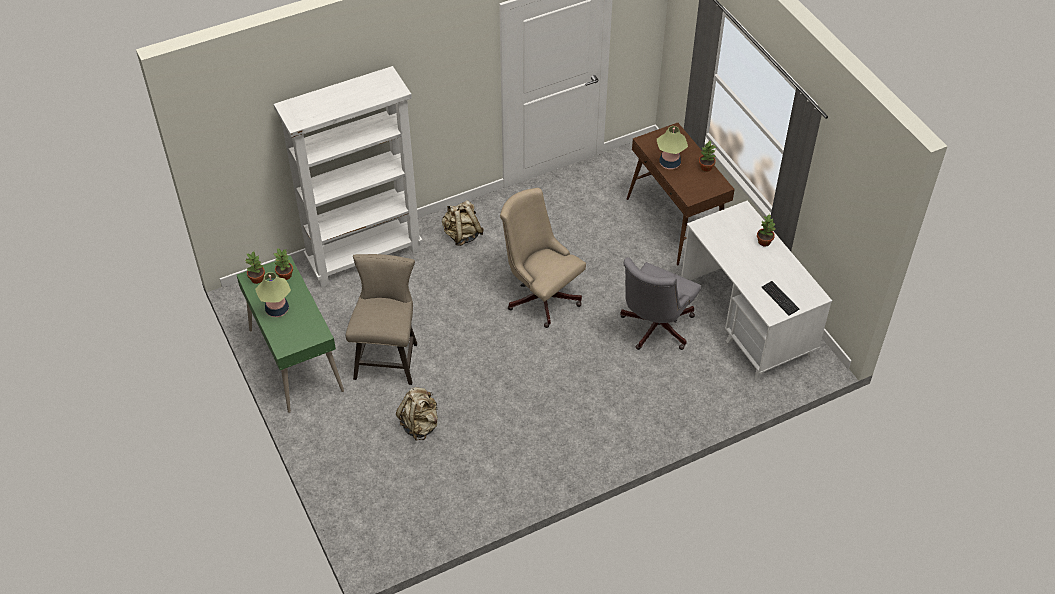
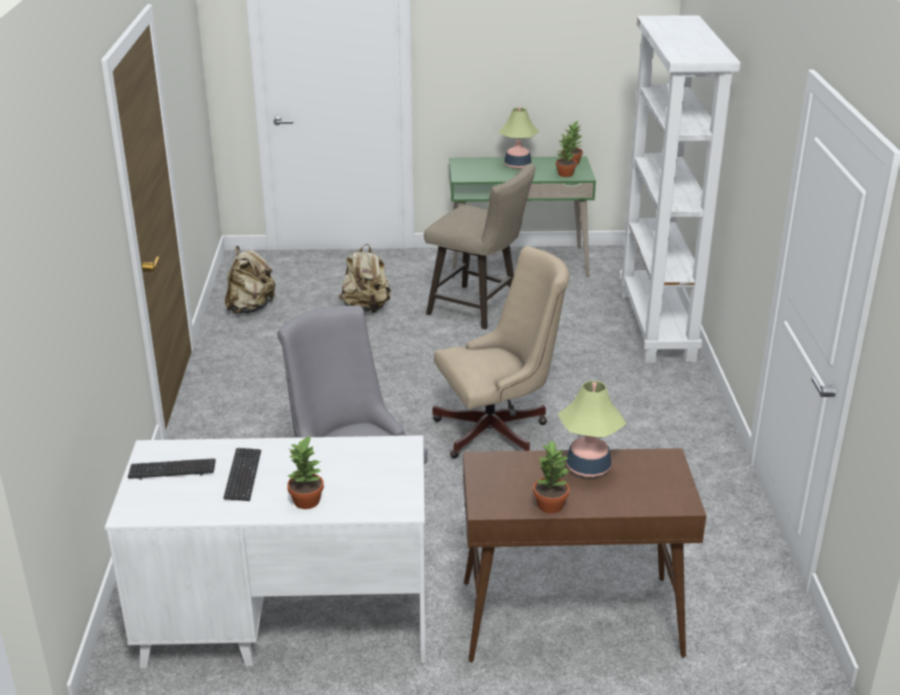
camera: 115 degrees right, 20 degrees down
(462, 235) = (658, 399): beige backpack -> beige backpack (250, 308)
(764, 271) = (243, 475): none -> keyboard

